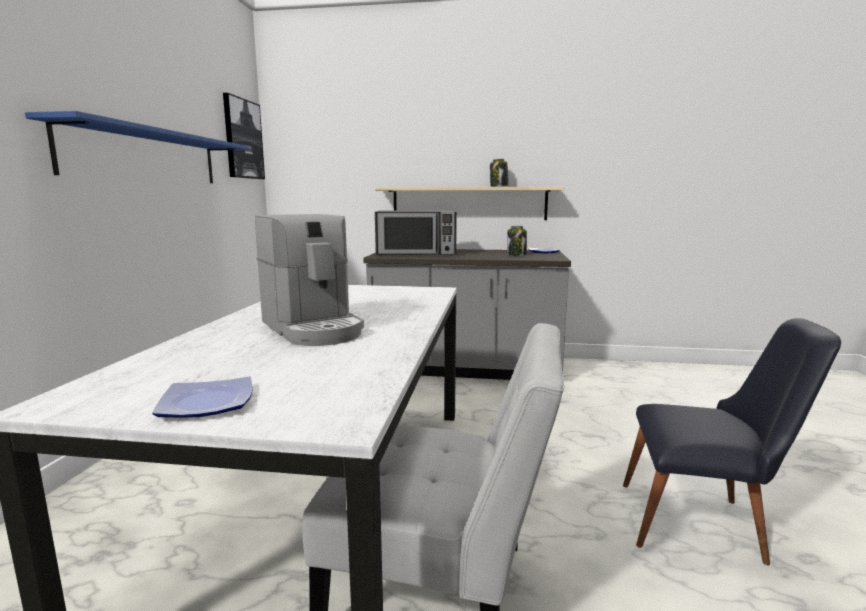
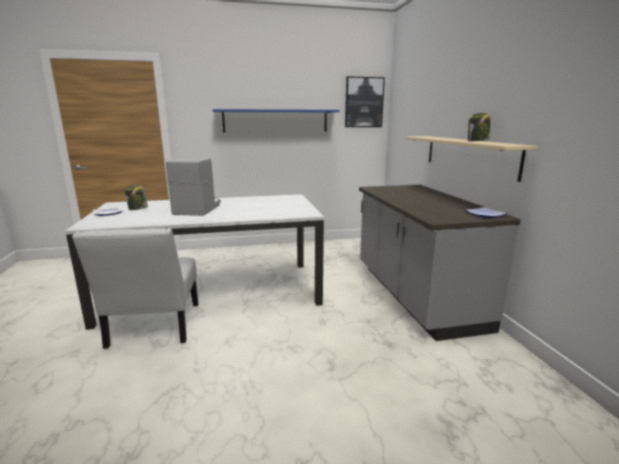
camera: 70 degrees right, 5 degrees up
(313, 329) = (198, 209): coffee machine -> coffee machine turned 150 degrees clockwise
(416, 254) = (396, 191): microwave -> none
(516, 255) = (443, 209): jar -> jar (137, 208)
(705, 525) = (214, 419): black chair -> none

